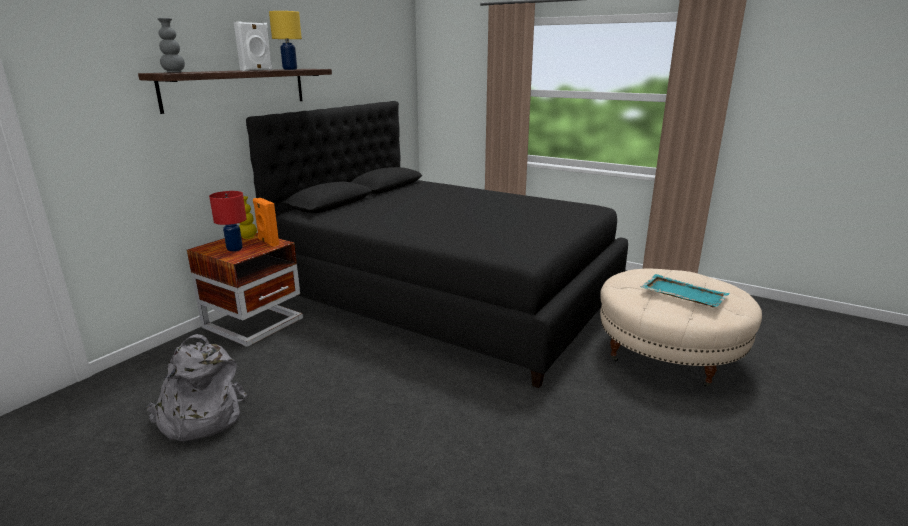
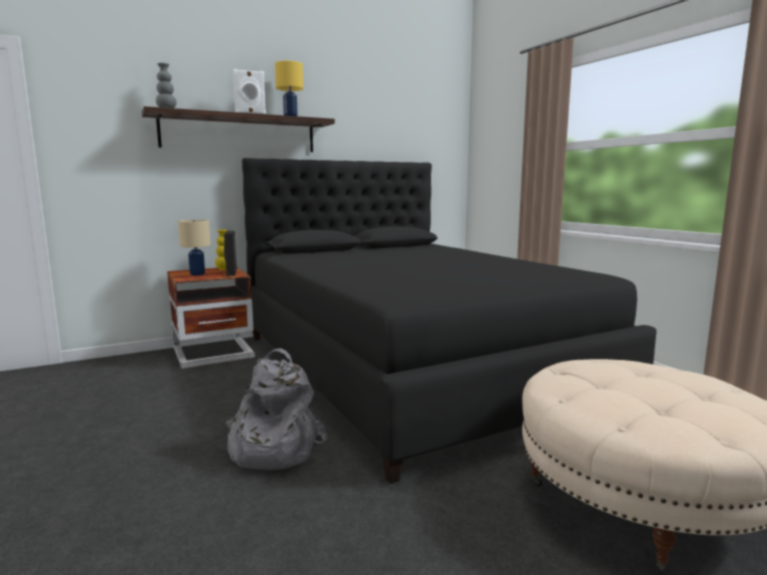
camera: 30 degrees right, 10 degrees down
(200, 418) = (69, 411): grey backpack -> grey backpack (271, 449)
(235, 249) = (197, 274): red table lamp -> beige table lamp
(267, 242) = (230, 273): orange speaker -> black speaker
(682, 293) = (643, 394): turquoise tray -> none

